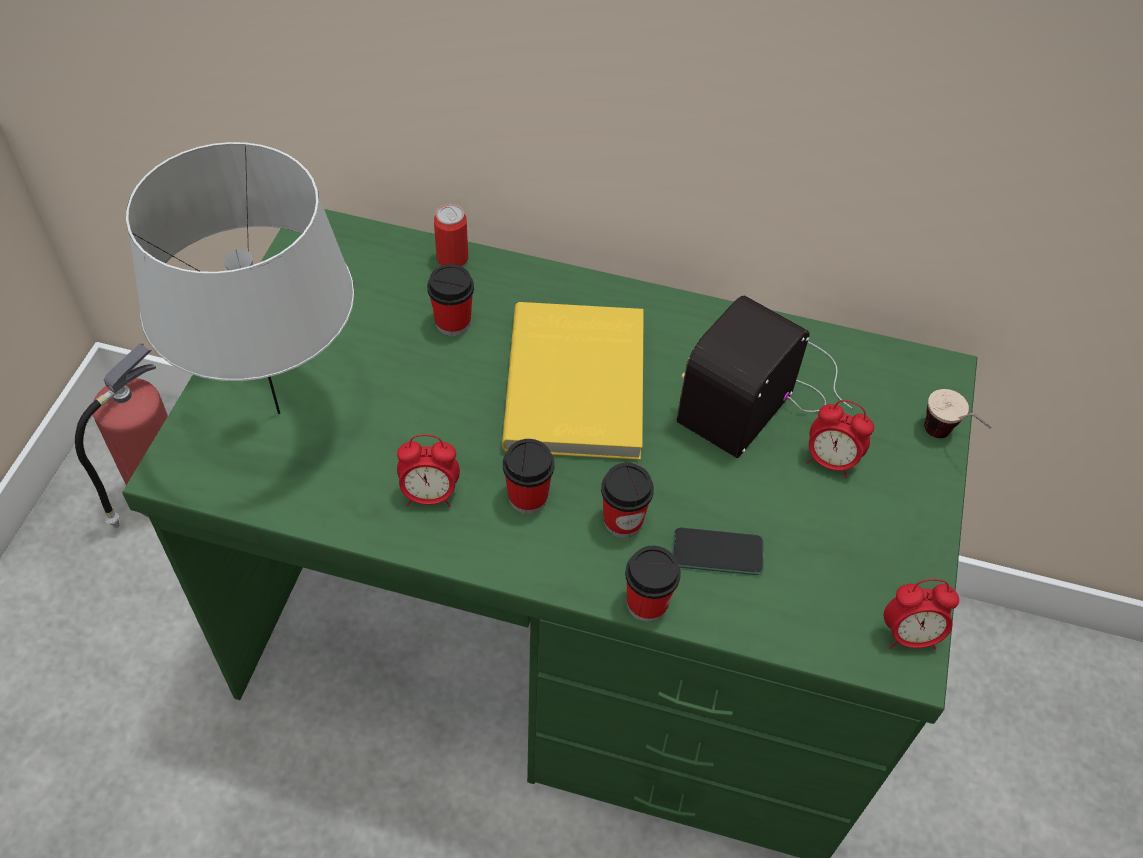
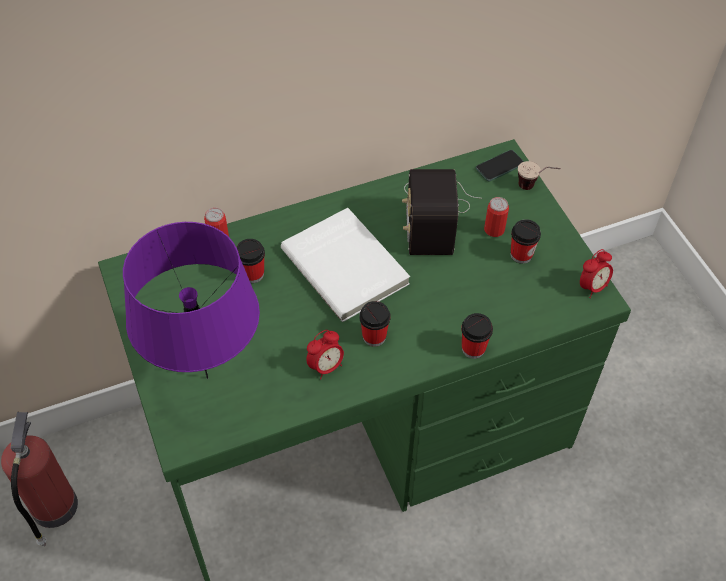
camera: 35 degrees left, 0 degrees up
(278, 413) = (207, 378): grey table lamp -> purple table lamp
(579, 384) = (347, 266): yellow book -> white book
(623, 521) = (428, 318): cup -> cup (521, 254)
(717, 552) = (482, 304): phone -> phone (499, 166)
(830, 461) = (494, 229): alarm clock -> can

